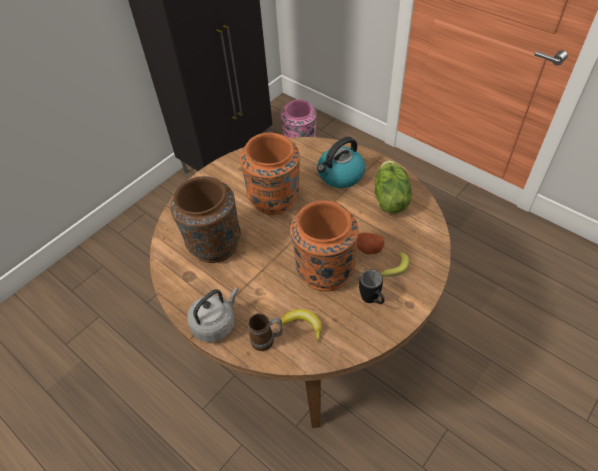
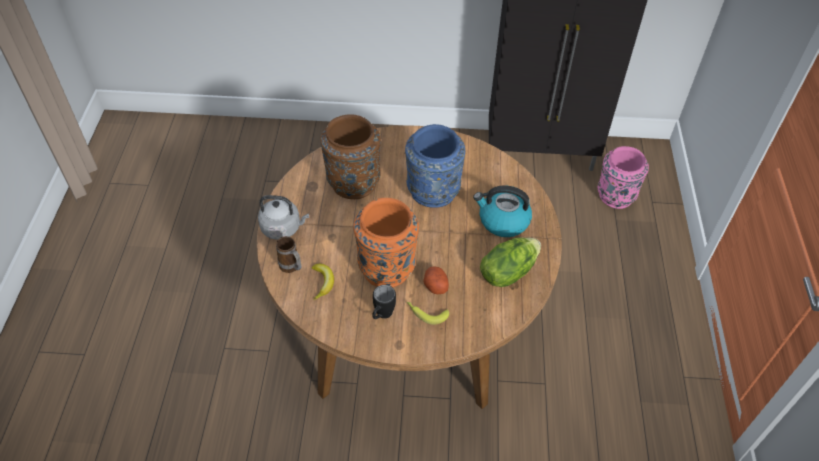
camera: 50 degrees right, 0 degrees up
(275, 199) = (433, 192): orange vase -> blue vase

